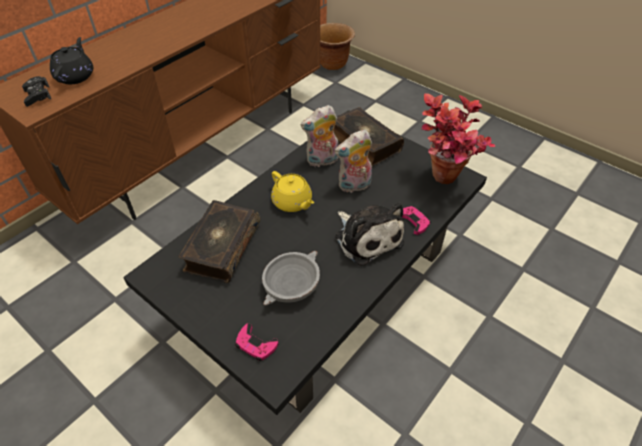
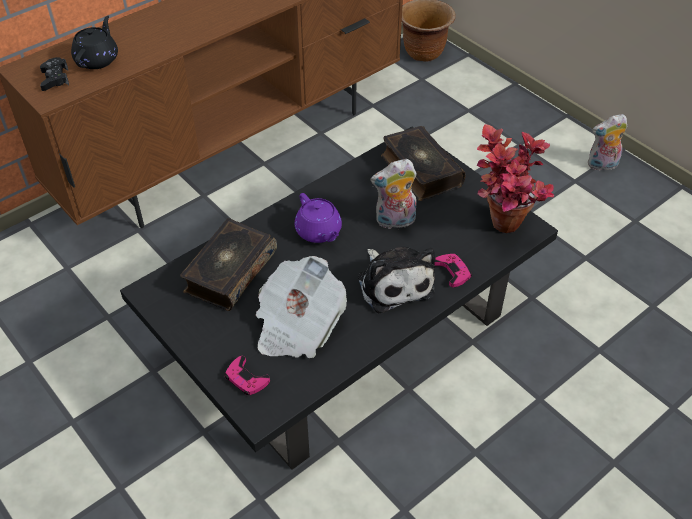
camera: 10 degrees right, 0 degrees up
(292, 202) = (319, 232): yellow teapot -> purple teapot
(292, 287) = (297, 325): grey bowl -> newspaper
(322, 161) = (364, 187): plush toy -> plush toy (602, 165)

